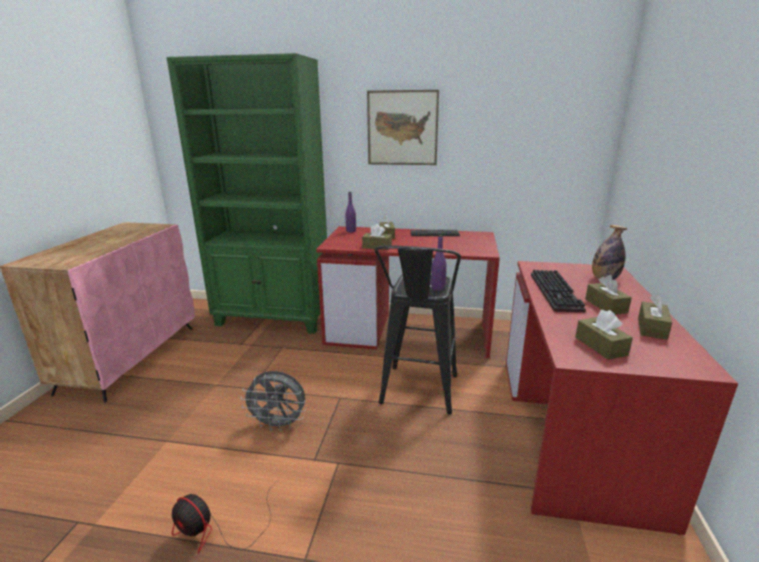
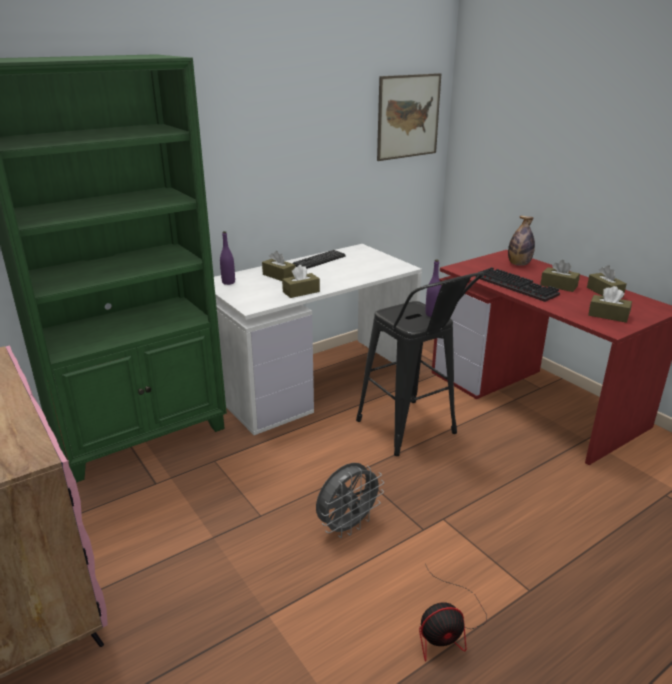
camera: 45 degrees left, 5 degrees up
(402, 128) = (264, 139): picture -> picture (408, 116)
(409, 331) = (314, 381): red desk -> white desk

